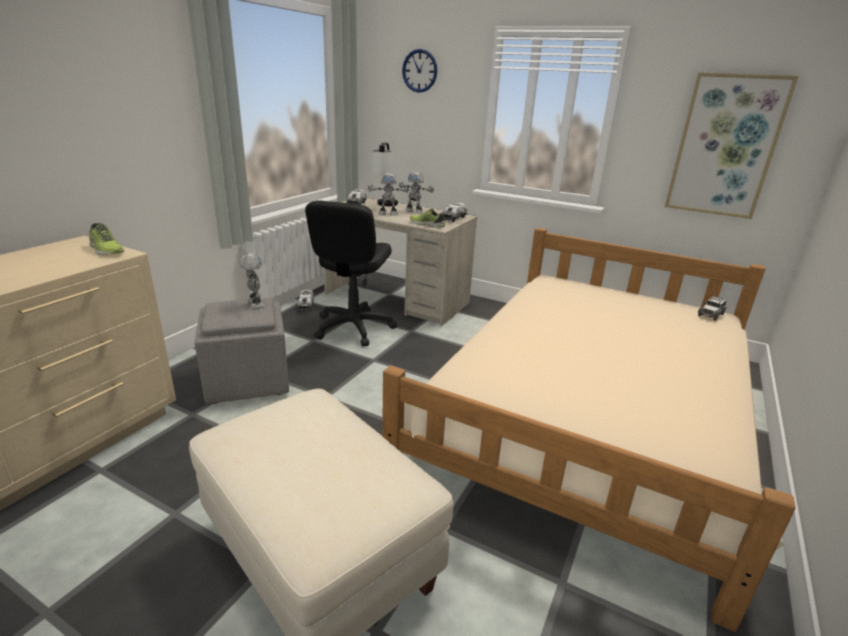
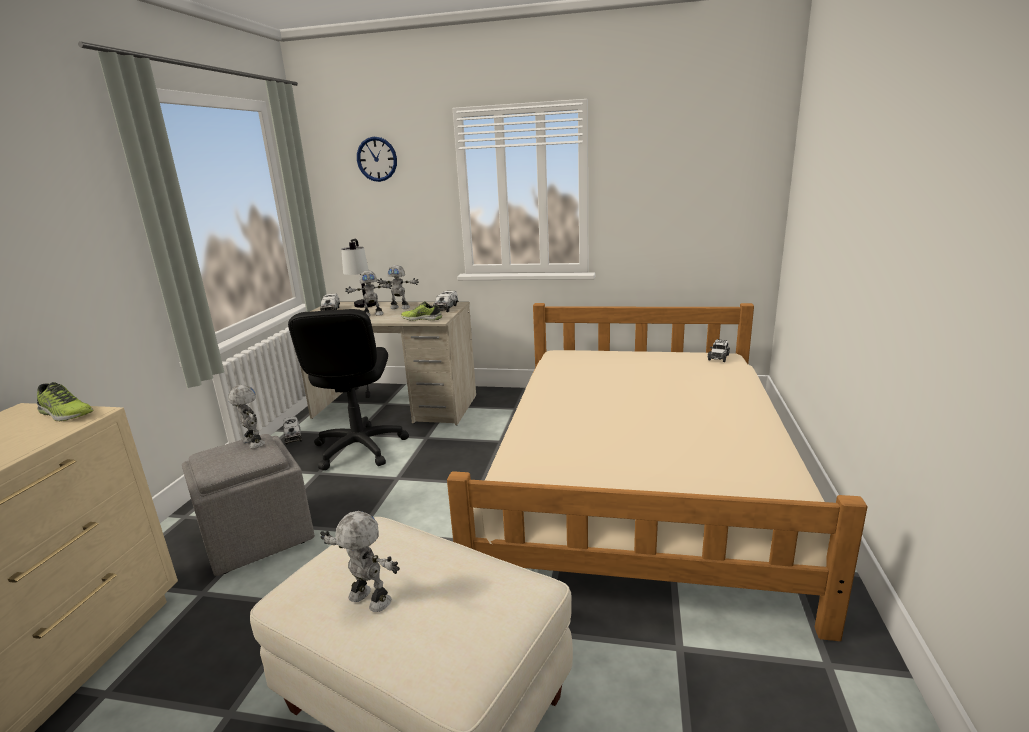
camera: 15 degrees left, 5 degrees down
(276, 458) = (368, 601): none -> toy robot
(725, 146) = (694, 199): picture -> none

